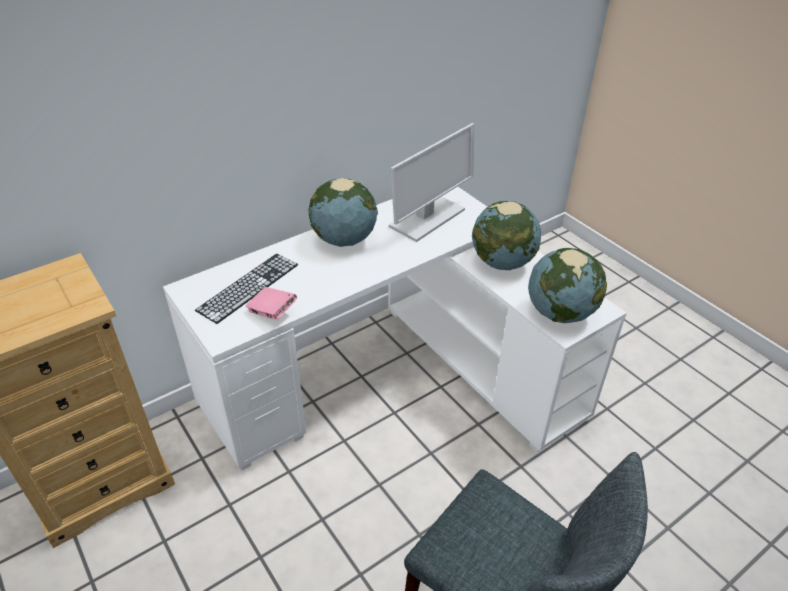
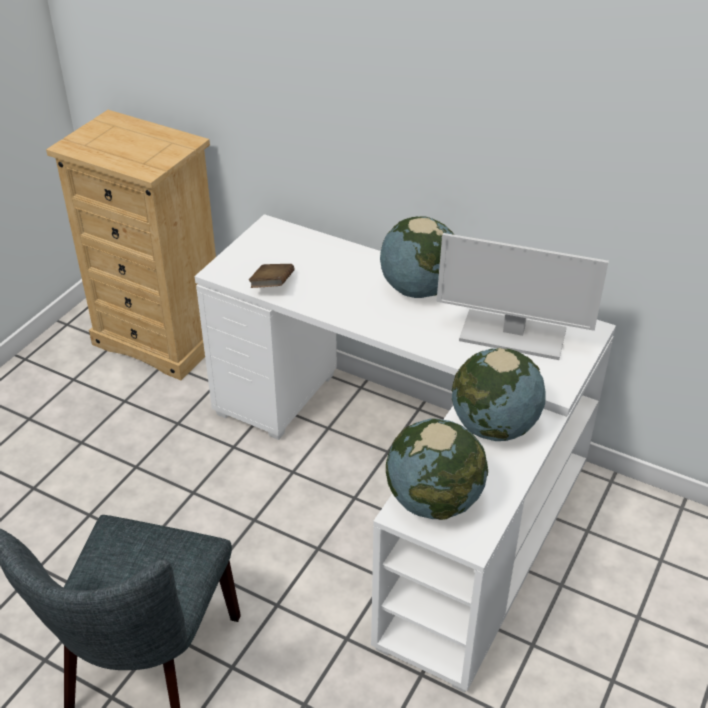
camera: 65 degrees right, 0 degrees up
(248, 287) = (297, 259): keyboard -> none
(272, 312) = (272, 286): pink book -> brown book

